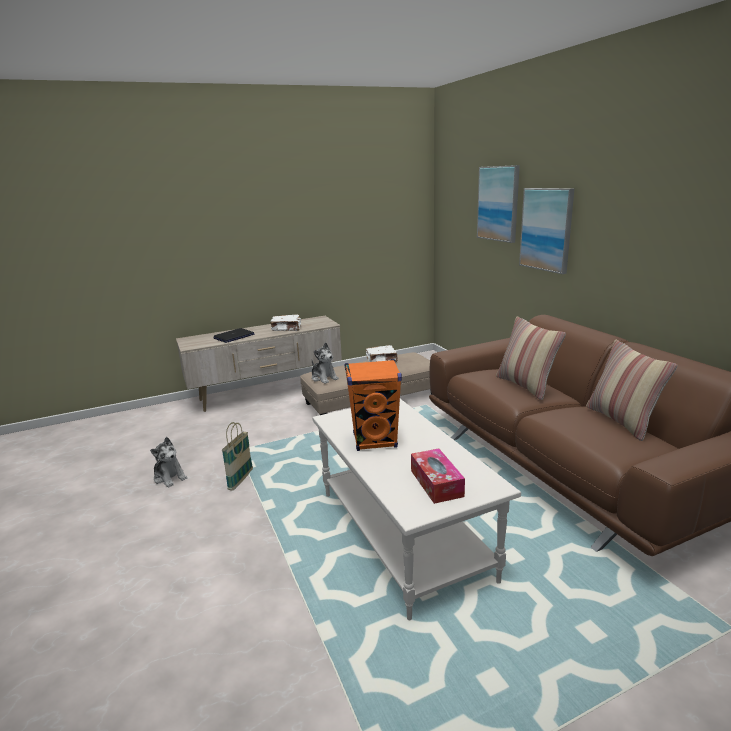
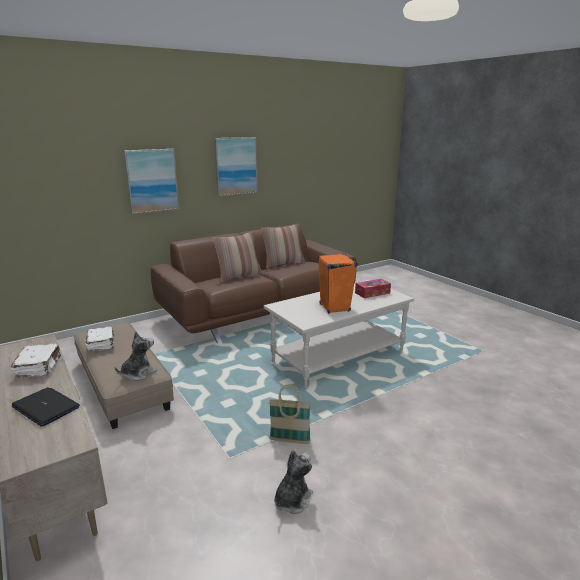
camera: 100 degrees left, 0 degrees up
(498, 203) = (85, 166): picture -> picture (235, 166)

